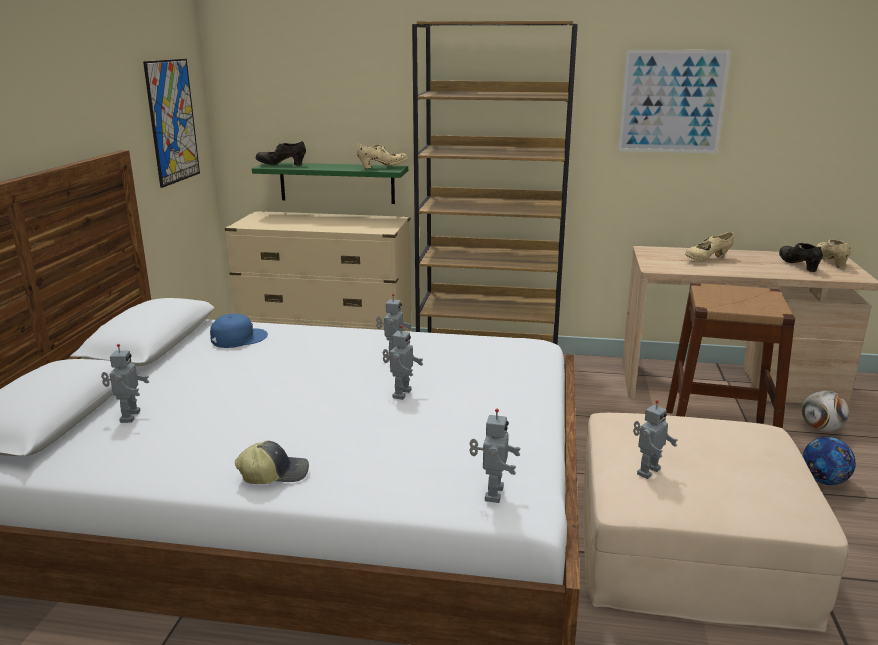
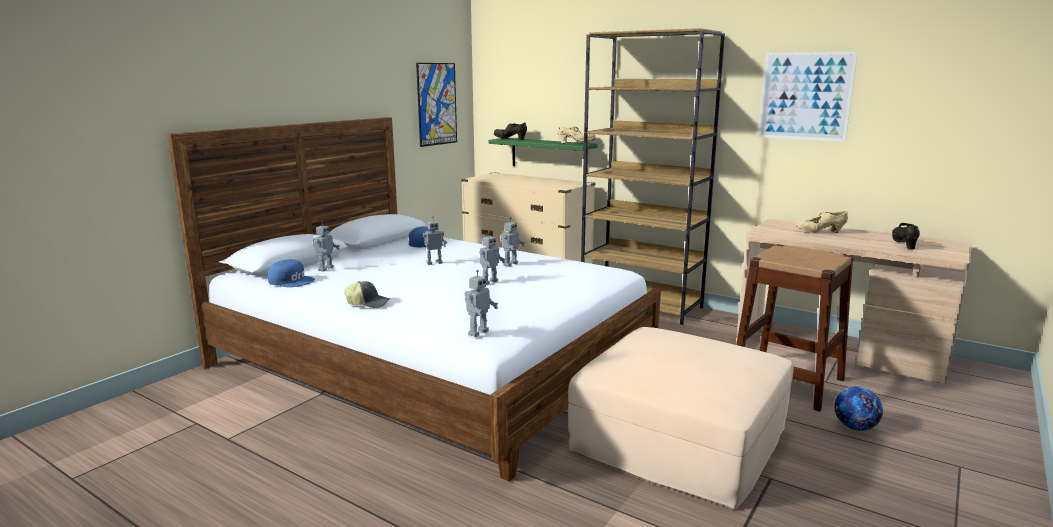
camera: 25 degrees right, 5 degrees down
(96, 453) = (291, 280): none -> blue cap
(647, 471) = (631, 358): toy robot -> toy robot (434, 263)
(821, 429) = (897, 395): football -> none
(830, 262) = (944, 245): beige shoe -> none

